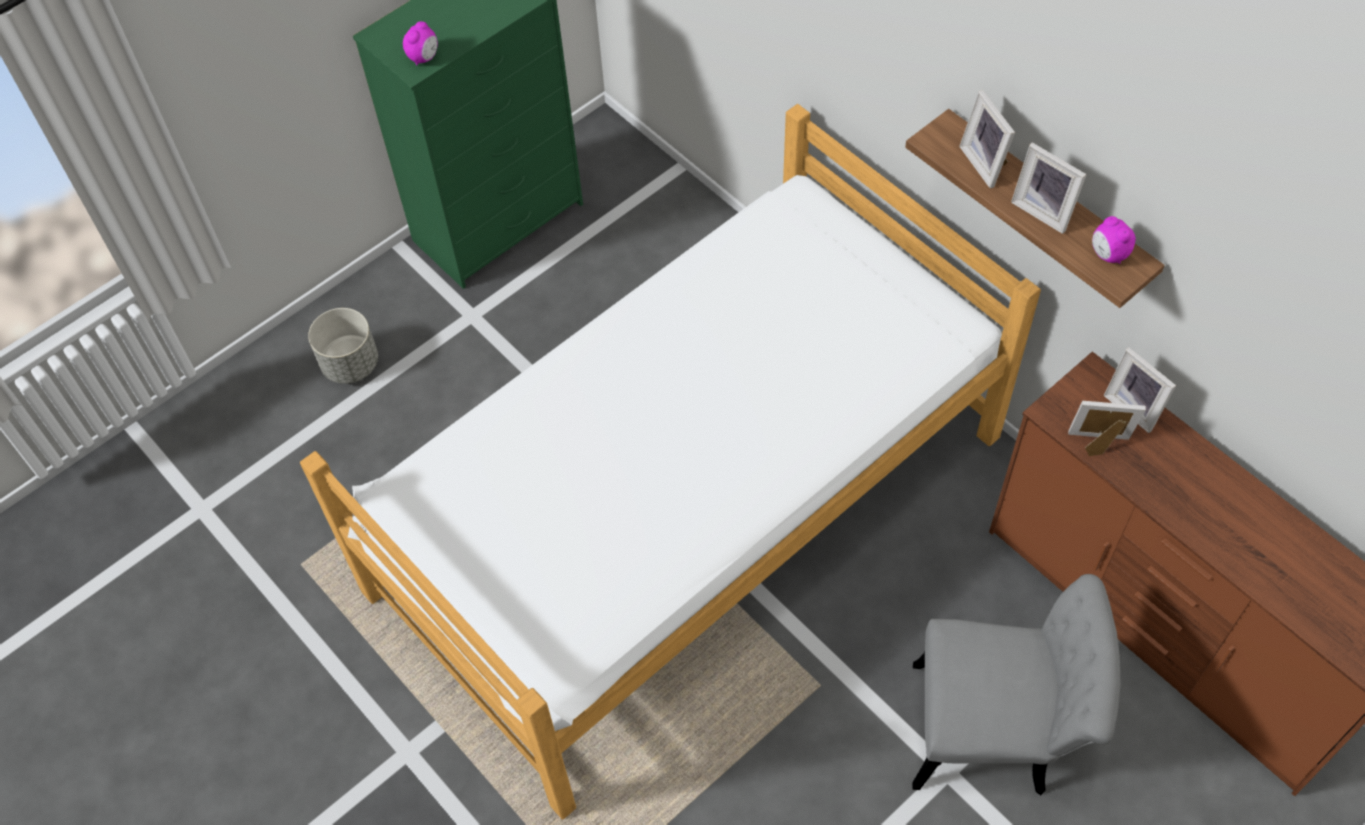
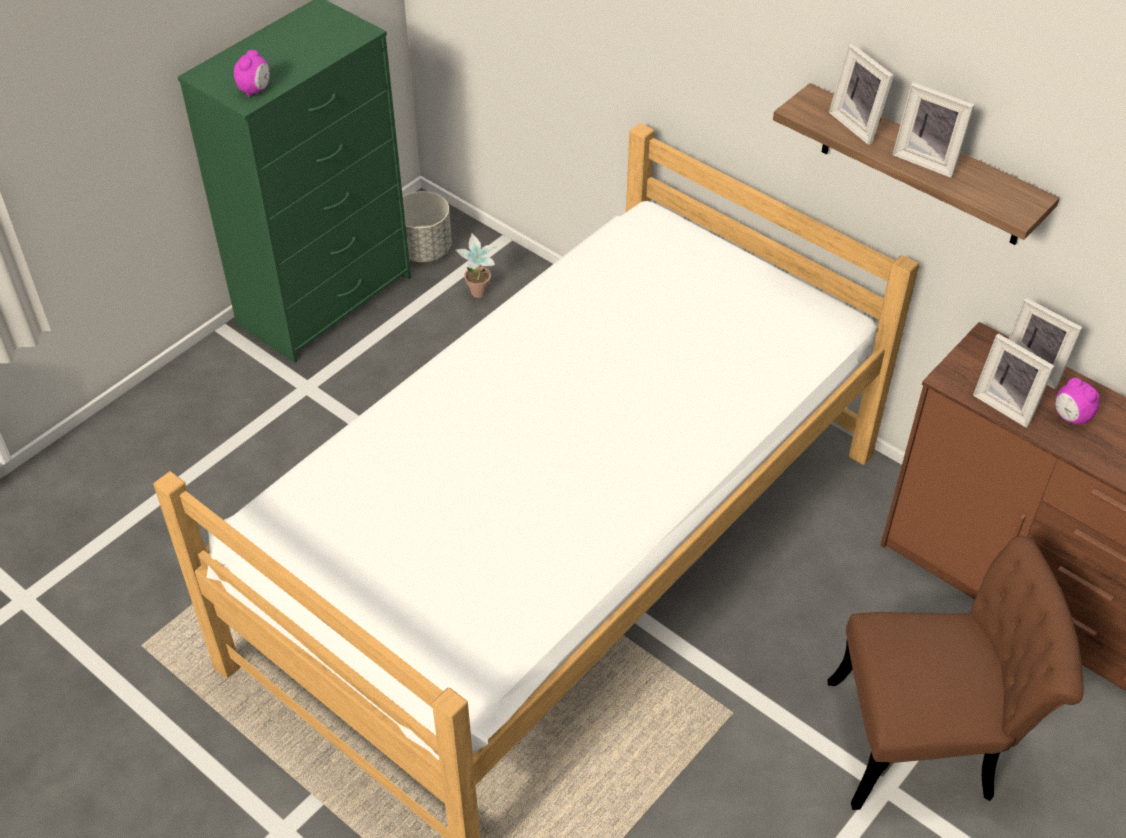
camera: 10 degrees left, 10 degrees down
(350, 363) = (180, 442): grey planter -> grey planter (424, 250)
(646, 230) = (479, 296): none -> potted plant
(997, 731) = (929, 740): grey chair -> brown chair
(1098, 445) = (1007, 404): picture frame -> picture frame turned 135 degrees counterclockwise
(1108, 254) = (1001, 192): alarm clock -> alarm clock (1071, 417)

